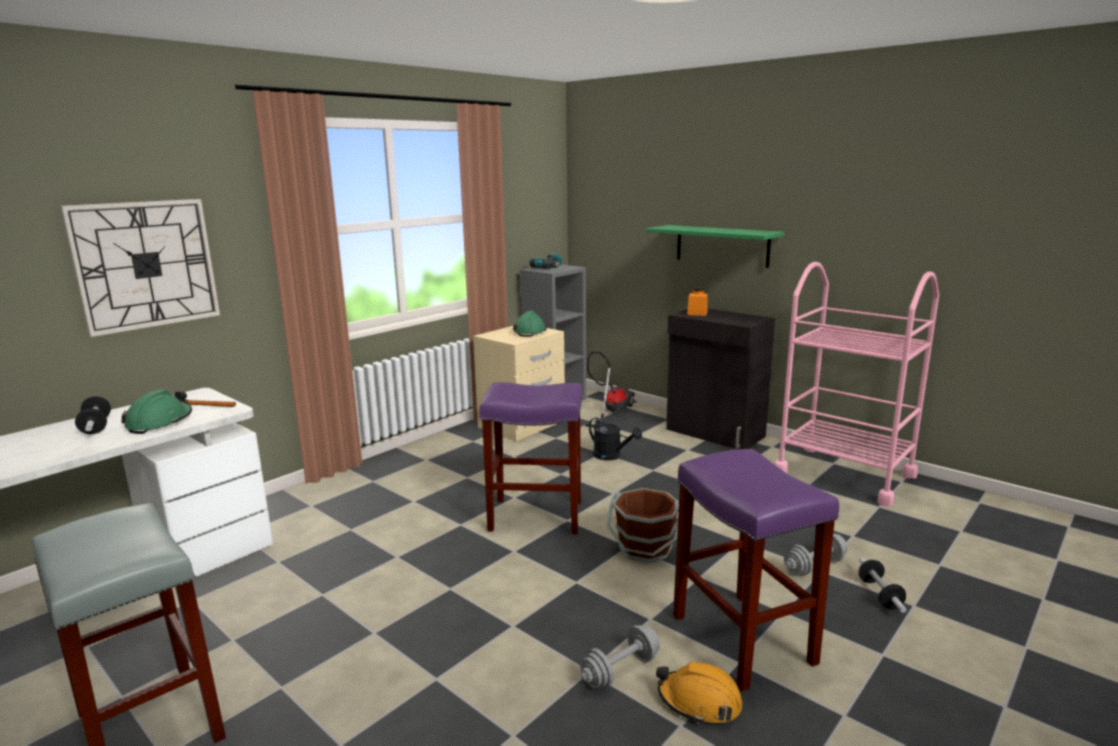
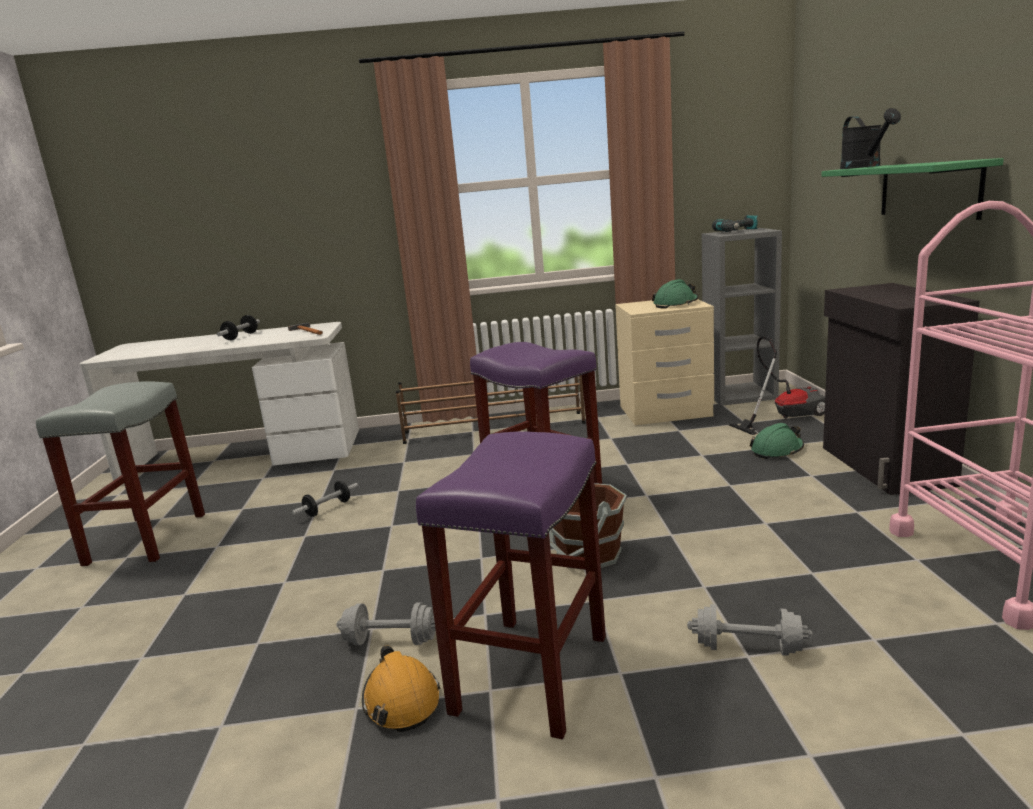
camera: 45 degrees right, 0 degrees up
(146, 265) = (298, 218): wall clock -> none
(160, 422) = (268, 338): green hard hat -> green hard hat (777, 450)
(391, 472) = (495, 428): none -> brown shoe rack
(612, 456) = (707, 460): black watering can -> black watering can (864, 167)
(697, 313) = (869, 290): orange jar -> none
(880, 594) = (781, 718): dumbbell -> dumbbell (328, 508)

